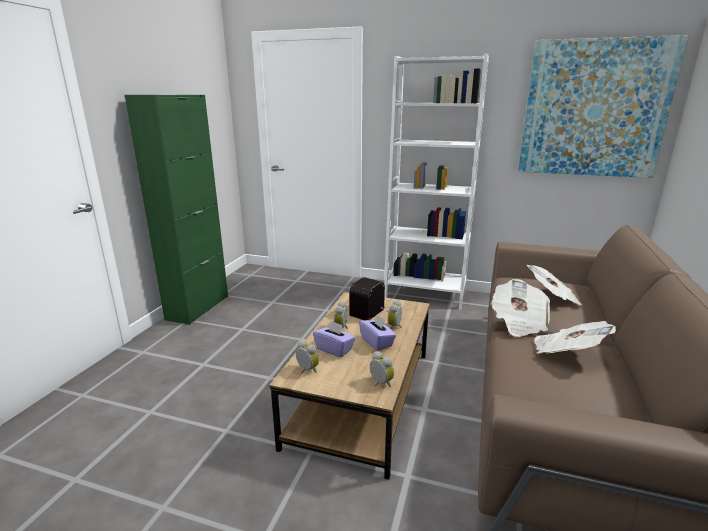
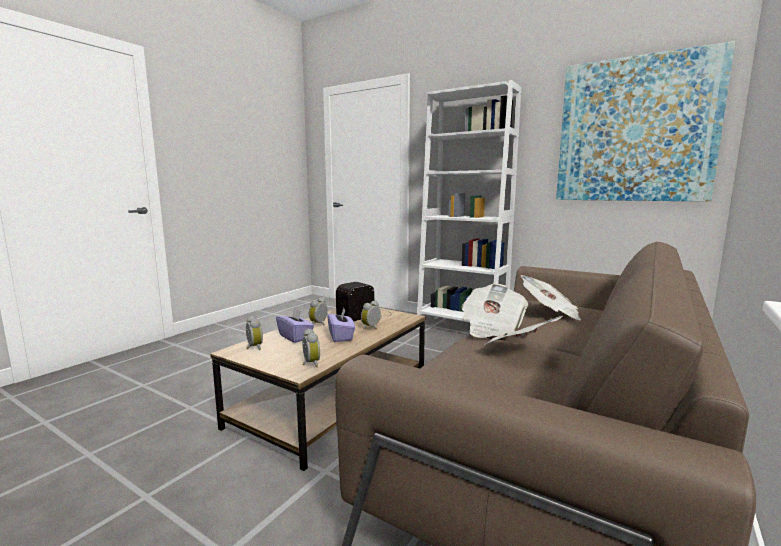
camera: 15 degrees right, 10 degrees down
(198, 307) = (245, 320): green cabinet -> none

